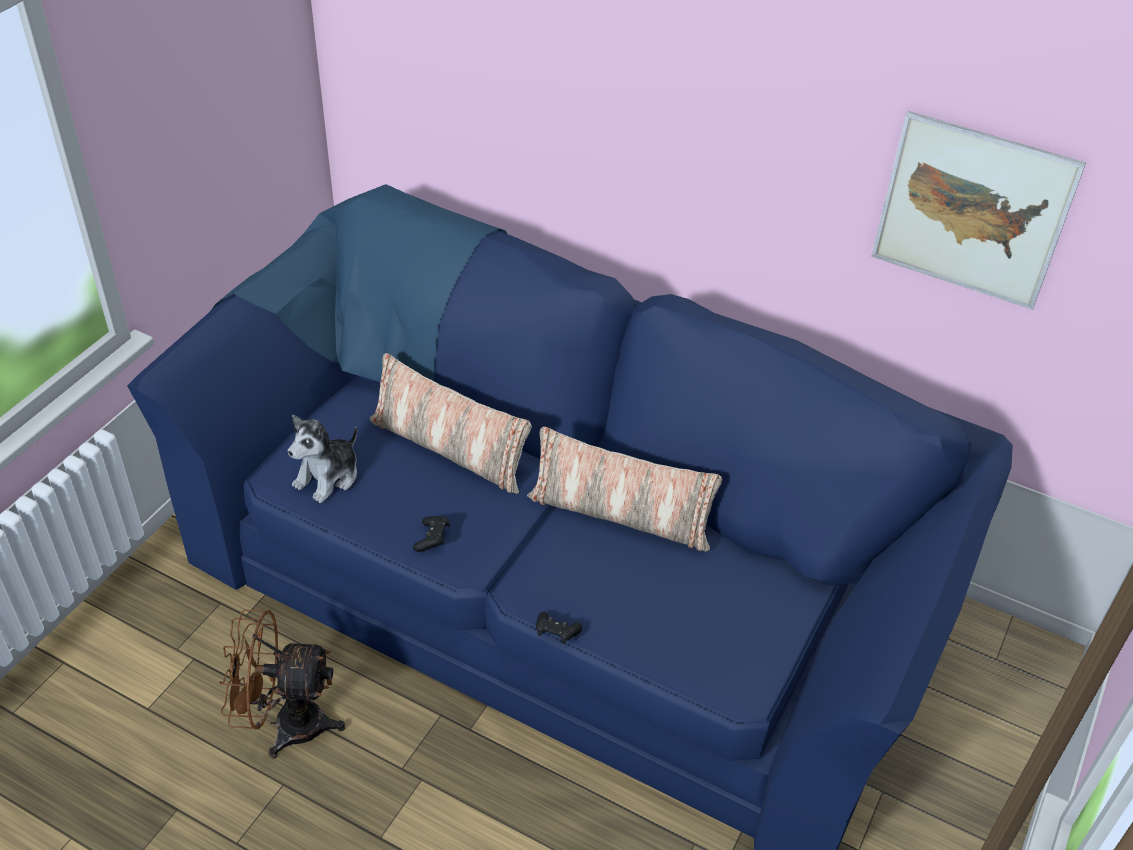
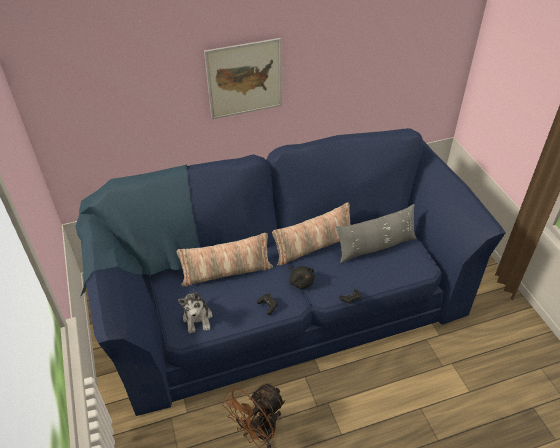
camera: 45 degrees left, 0 degrees up
(525, 546) = (301, 281): none -> black plush toy
(717, 596) = (376, 247): none -> grey pillow
(972, 211) = (377, 48): picture -> picture (244, 79)

